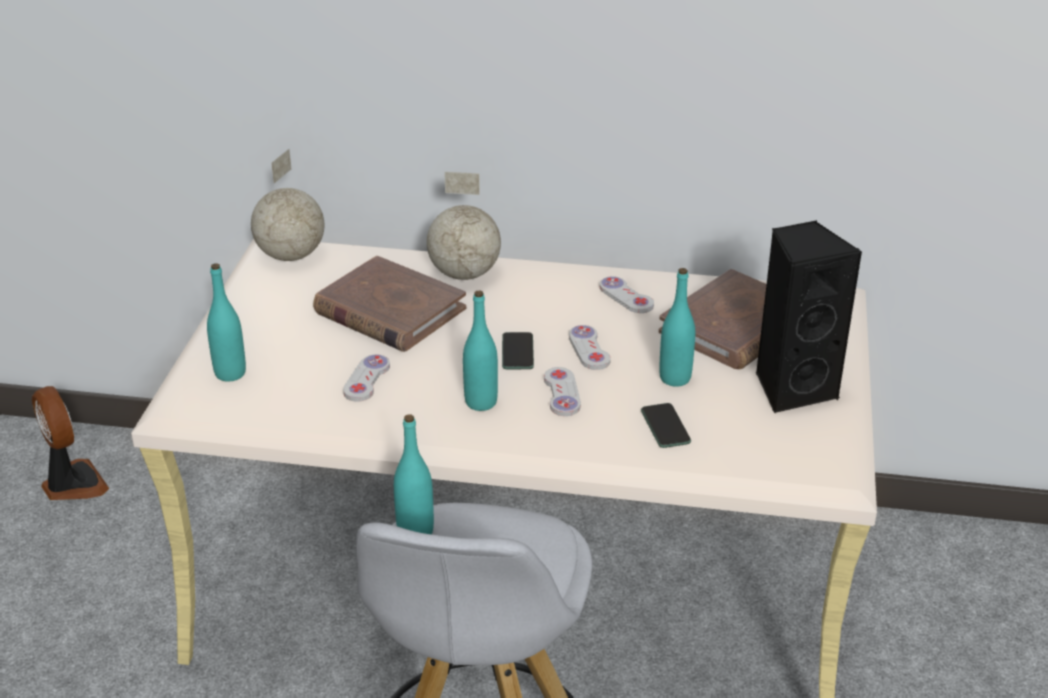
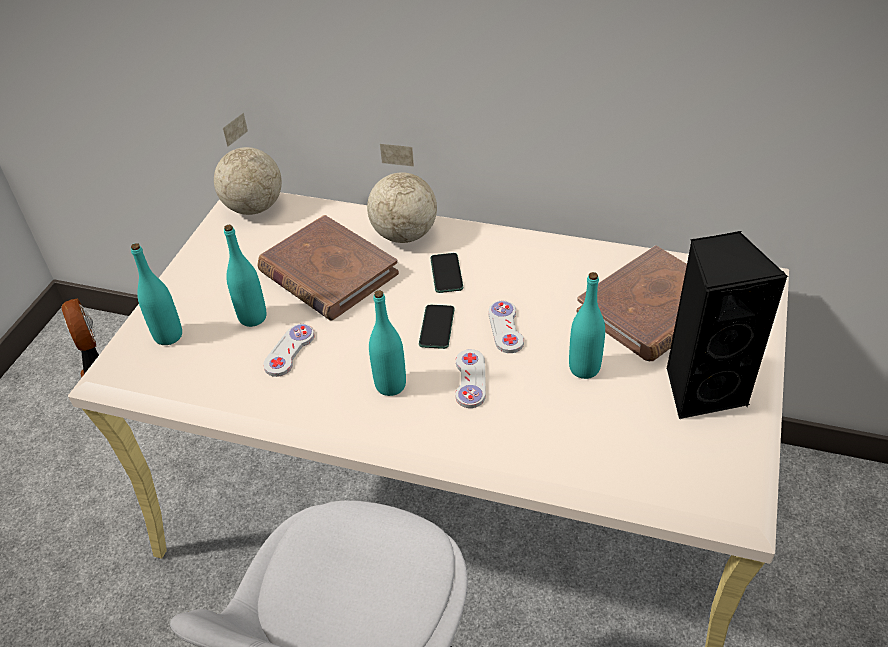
camera: 10 degrees right, 10 degrees up
(415, 532) = (297, 540): turquoise bottle -> turquoise bottle (252, 317)
(626, 297) = (551, 268): white game controller -> none
(665, 427) = (566, 428): phone -> phone (446, 274)

